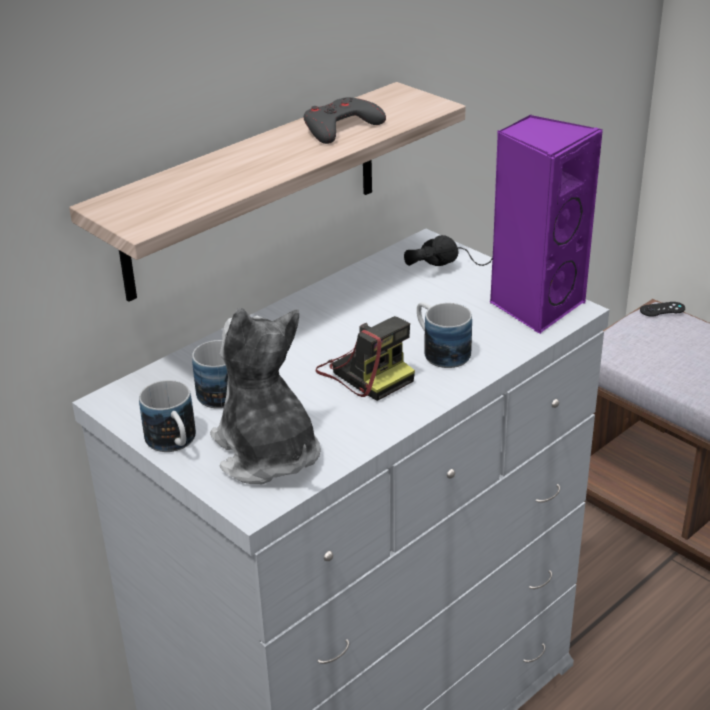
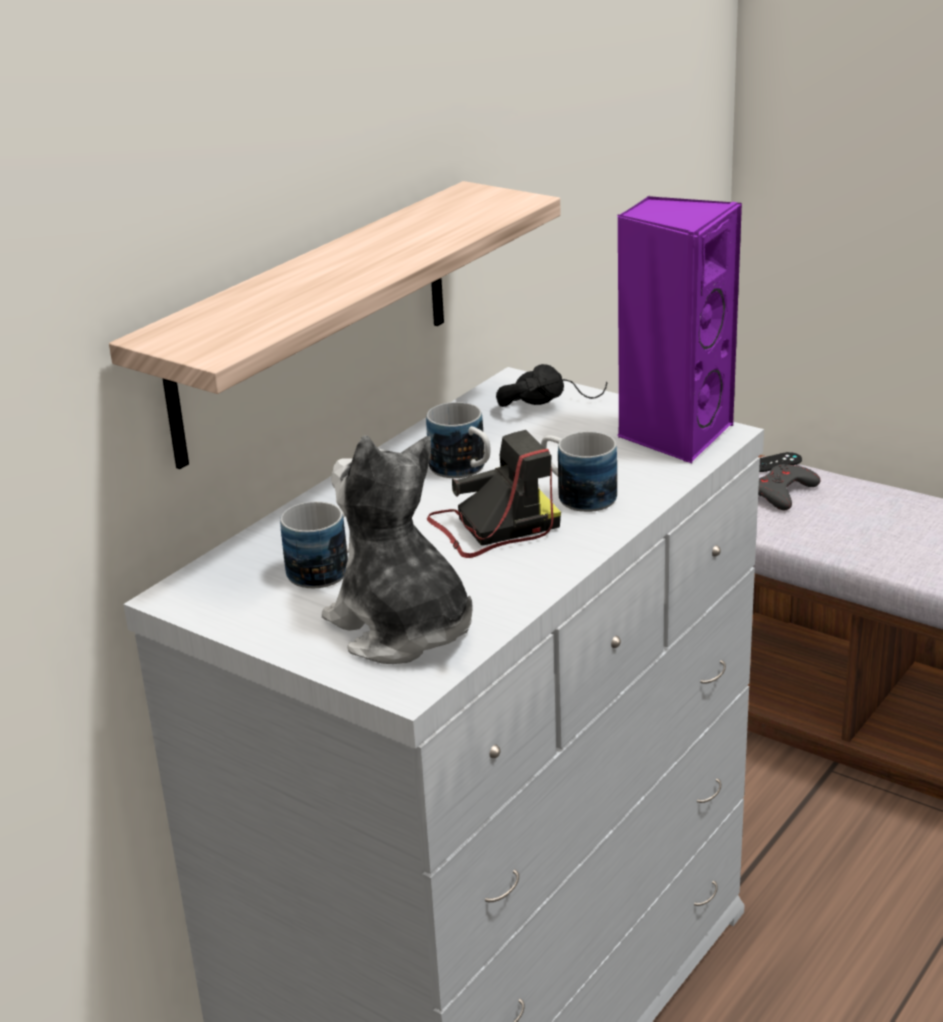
camera: 10 degrees left, 5 degrees down
(174, 444) = (278, 633): mug -> mug (465, 471)
(340, 128) = (418, 232): grey game controller -> grey game controller (784, 493)
(365, 372) = (492, 527): camera -> camera turned 60 degrees counterclockwise

